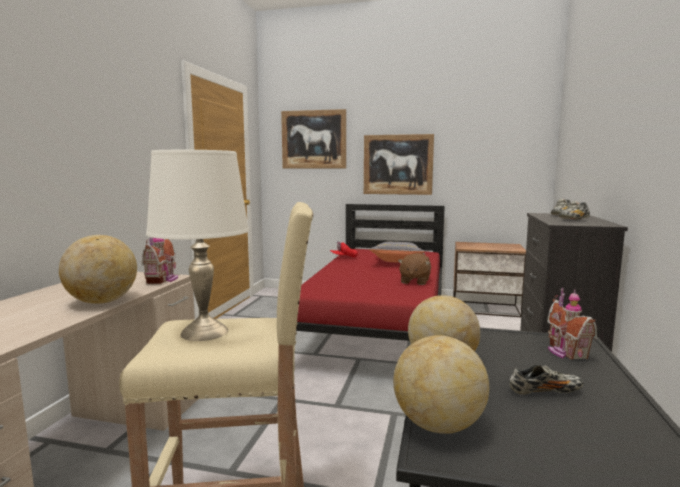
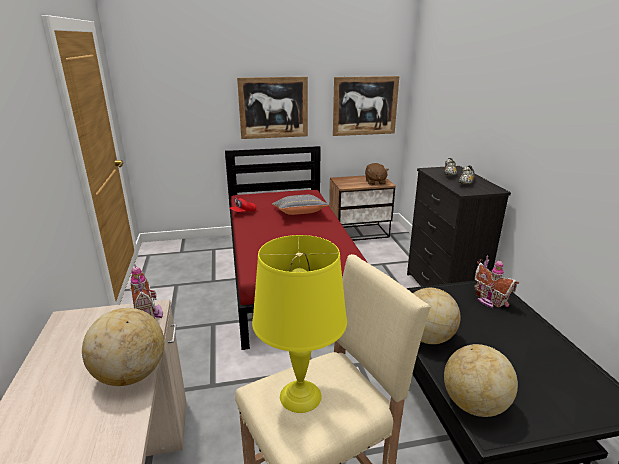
camera: 25 degrees left, 15 degrees up
(205, 332) = (300, 395): white table lamp -> yellow table lamp
(313, 139) = (180, 82): picture -> picture (365, 106)
(414, 281) = (333, 238): brown plush toy -> brown plush toy (375, 182)
(545, 392) = (506, 347): shoe -> none

